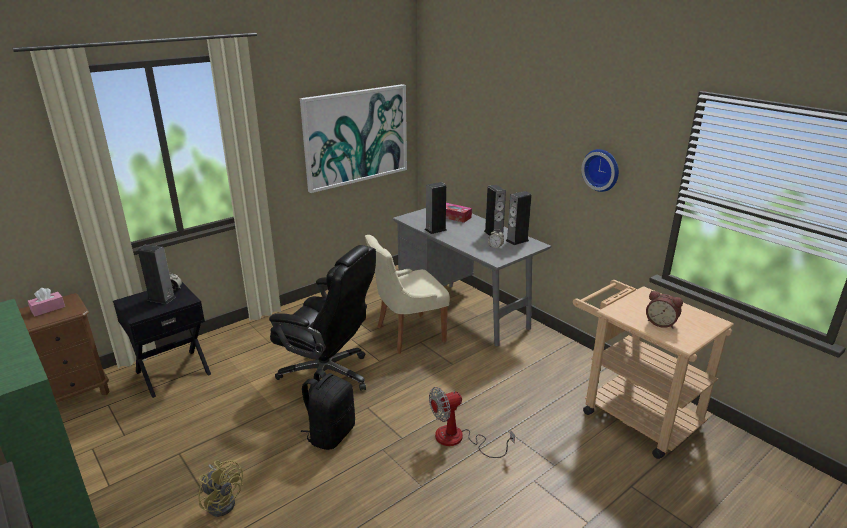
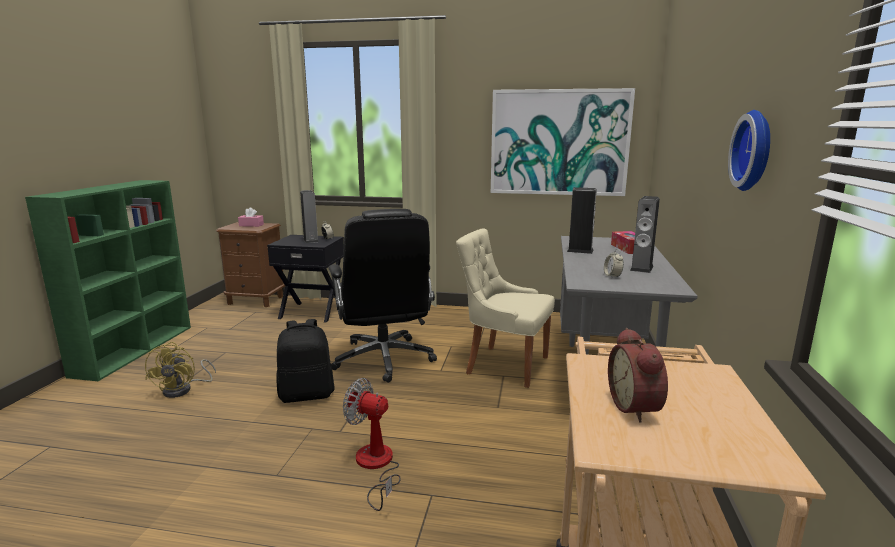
camera: 50 degrees right, 10 degrees down
(517, 240) = (657, 280): speaker -> none

